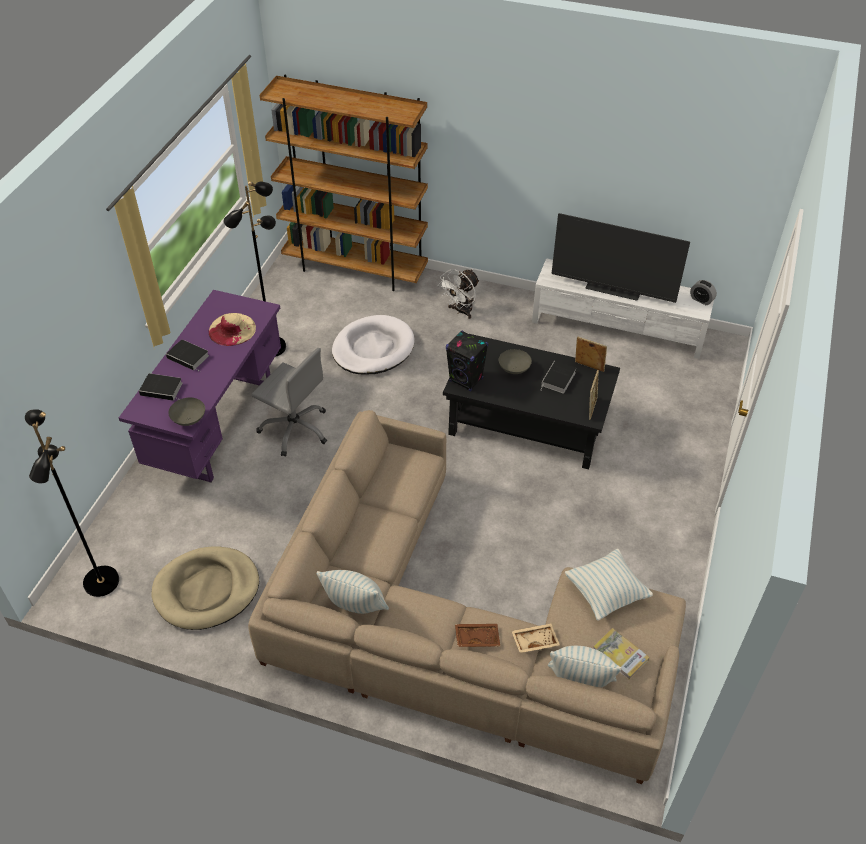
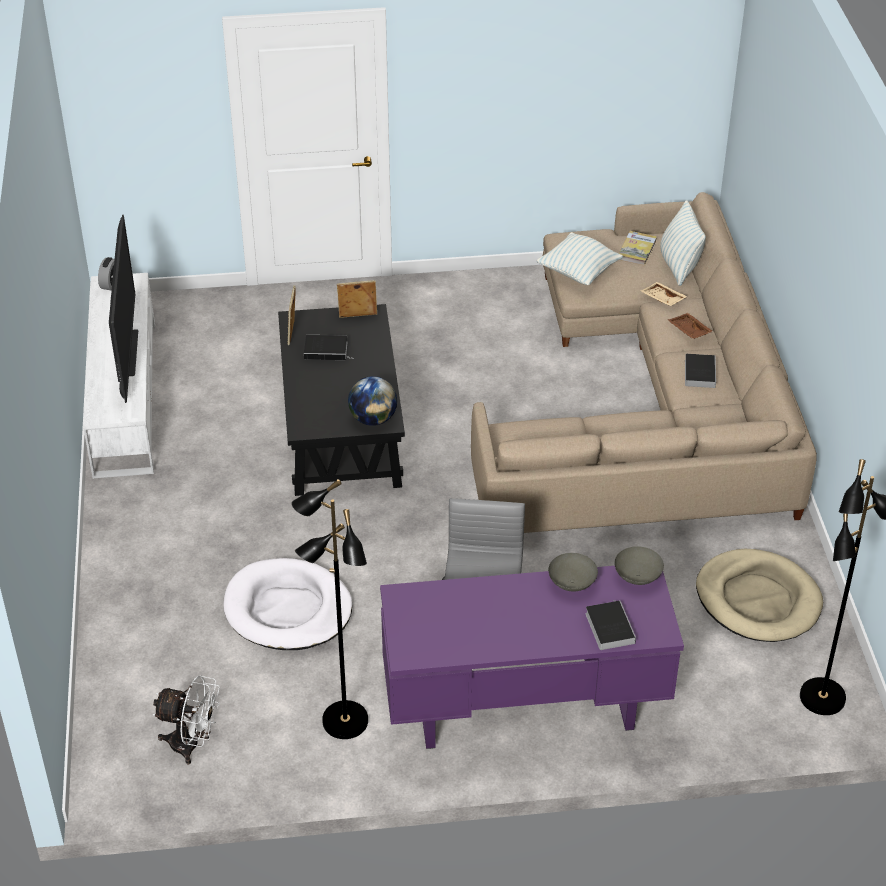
camera: 115 degrees left, 5 degrees down
(189, 357) = (537, 629): book -> book (699, 372)
(232, 329) = (459, 611): beige hat -> none
(355, 269) = (115, 698): brown bookcase -> none
(355, 606) = (722, 415): pillow -> none
(460, 311) = (164, 547): white fan -> white fan (192, 745)
(466, 380) = (373, 419): black speaker -> globe
(514, 369) = (330, 387): grey bowl -> grey bowl (571, 583)

